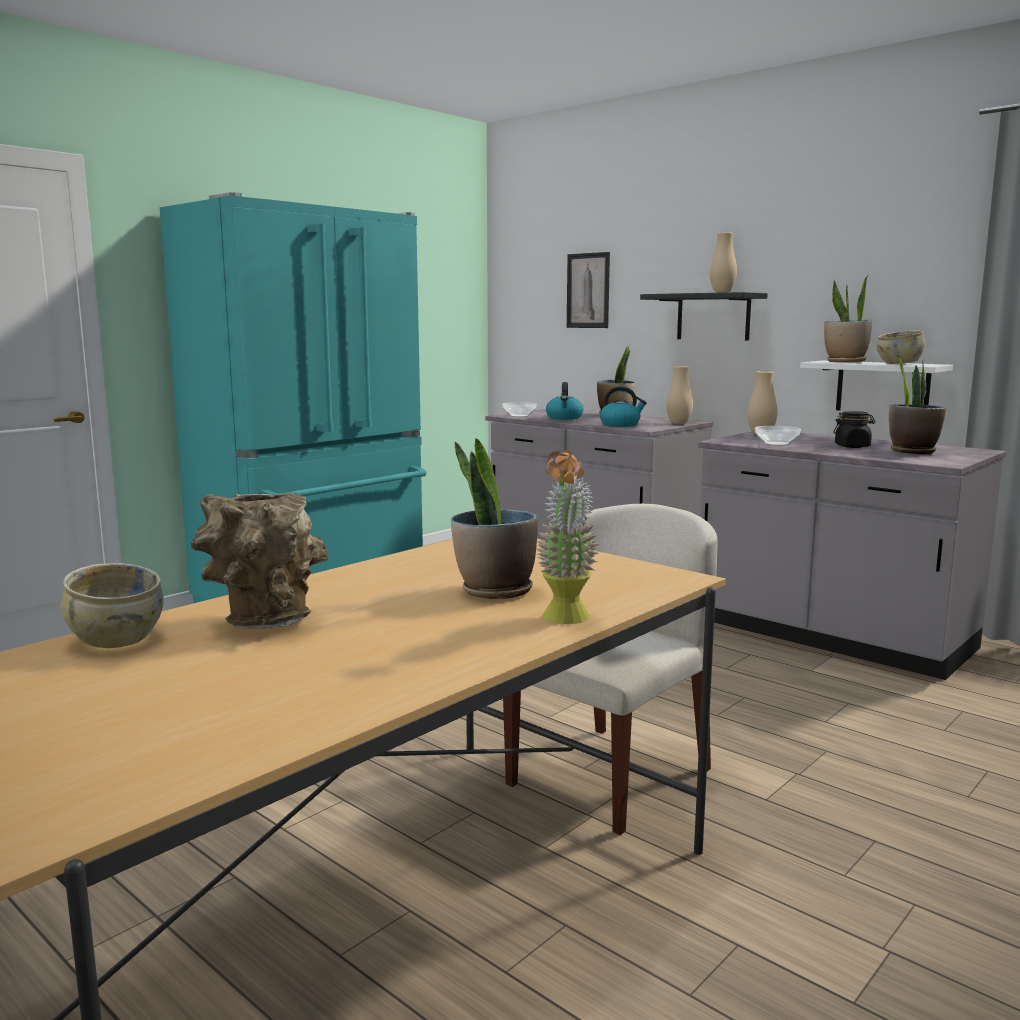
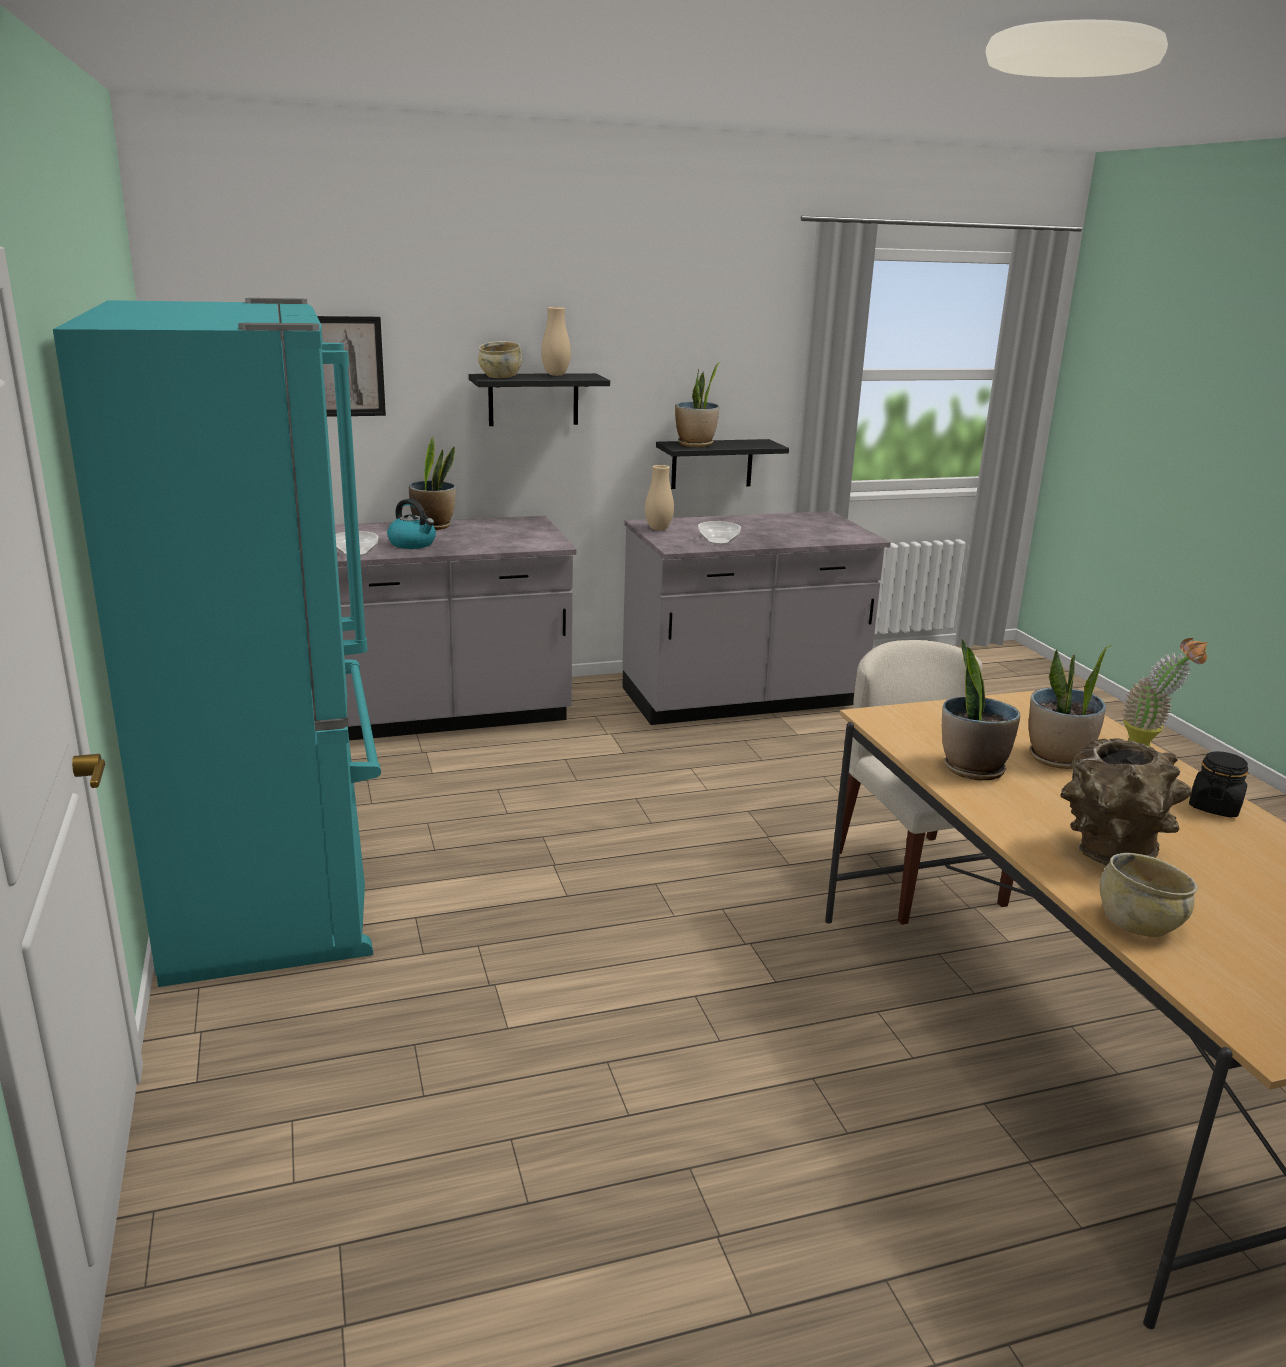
camera: 60 degrees left, 10 degrees up
(620, 424) = (510, 543): kettle -> none
(678, 423) = (542, 527): beige vase -> none
(852, 446) = (762, 530): black jar -> black jar (1214, 807)
(882, 387) = (712, 464): white shelf -> black shelf
(899, 363) = (742, 443): beige bowl -> beige bowl (500, 376)
(912, 452) = (809, 528): potted plant -> potted plant (972, 769)

